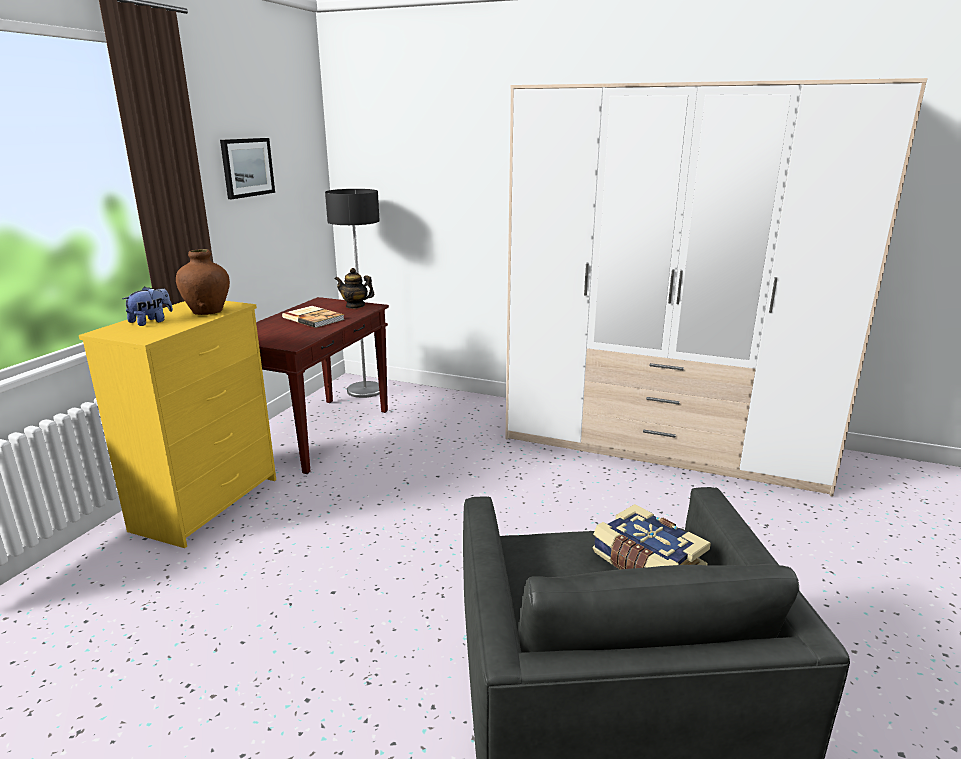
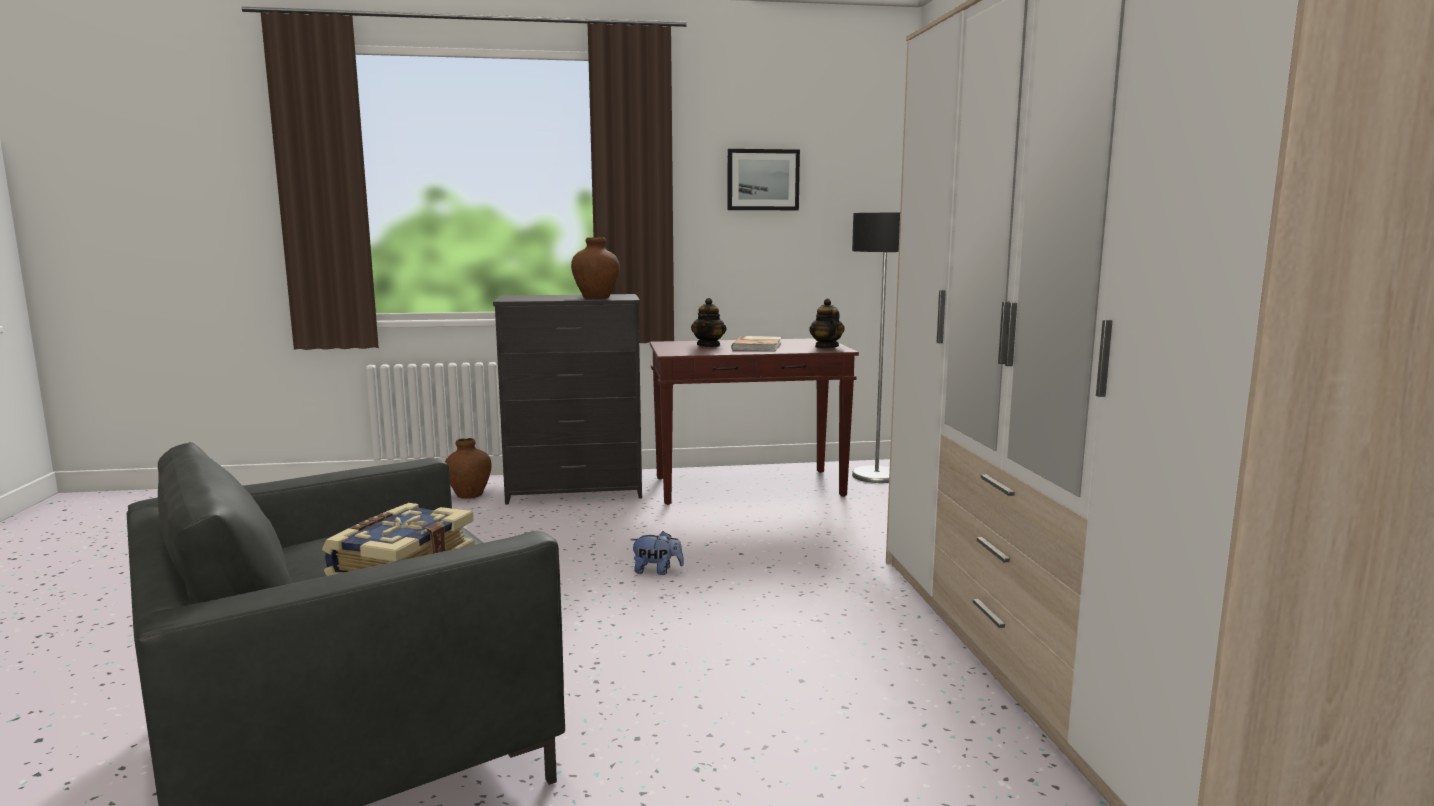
camera: 60 degrees right, 10 degrees down
(121, 563) = (469, 495): none -> brown vase
(151, 322) = (550, 296): plush toy -> plush toy (657, 571)
(208, 503) = (576, 491): yellow dresser -> black dresser
(280, 329) = (709, 345): none -> teapot

